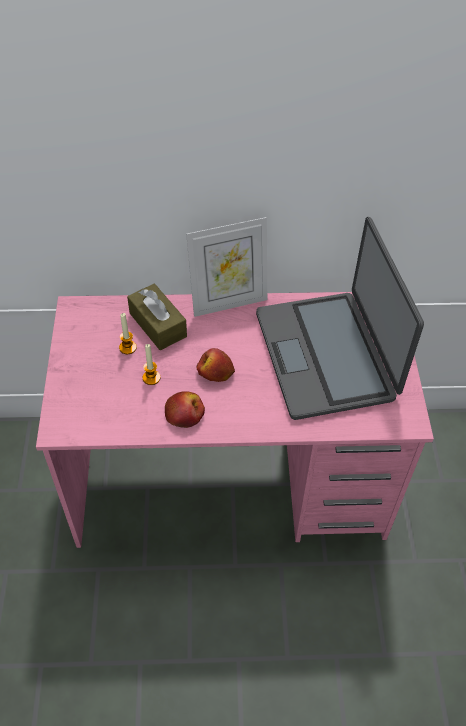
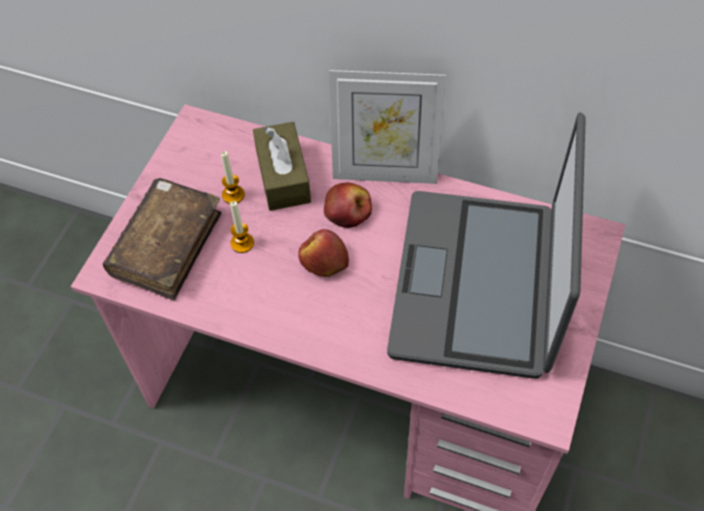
camera: 25 degrees right, 5 degrees up
(96, 396) = (167, 245): none -> brown book
(185, 414) = (259, 304): apple -> apple (348, 211)

